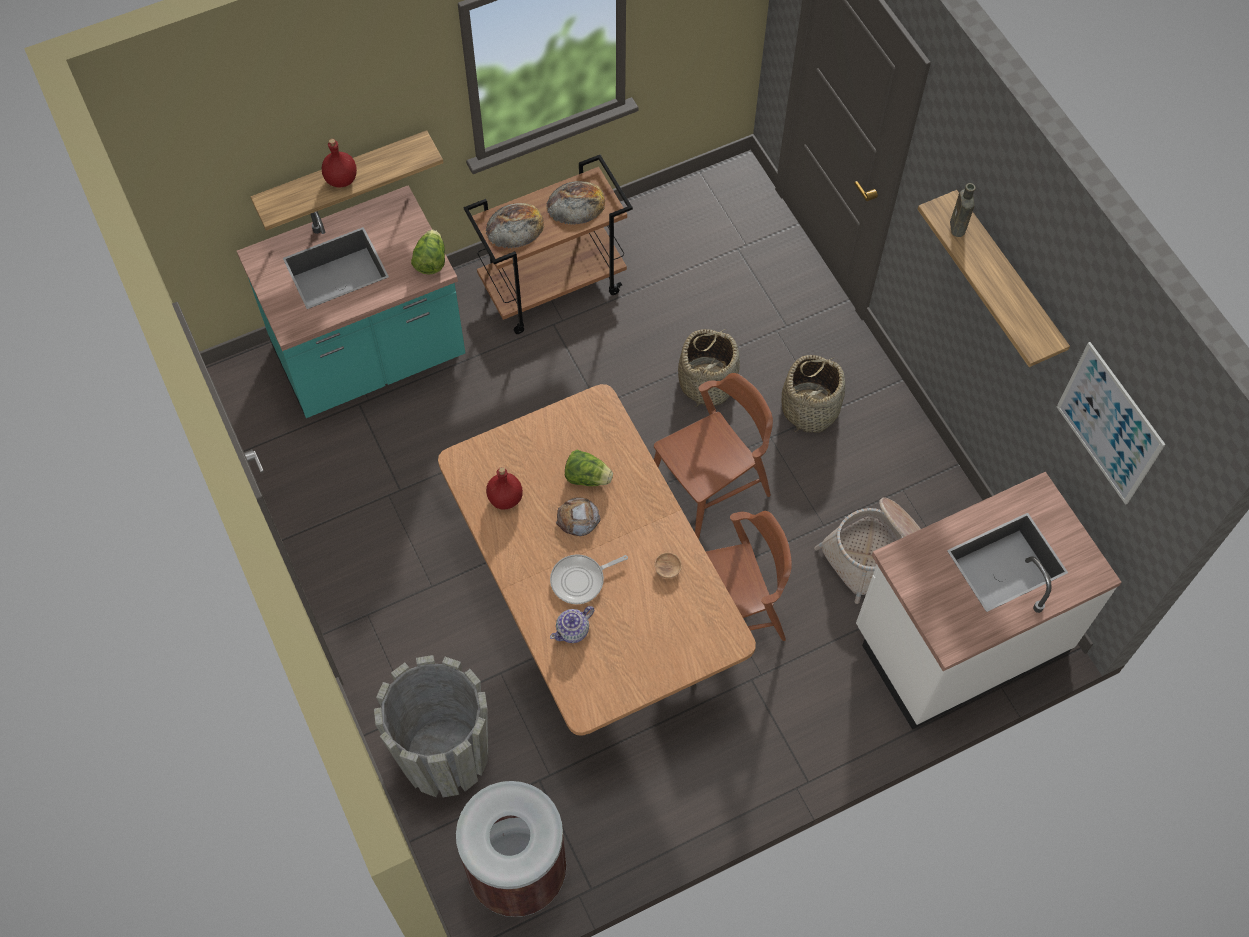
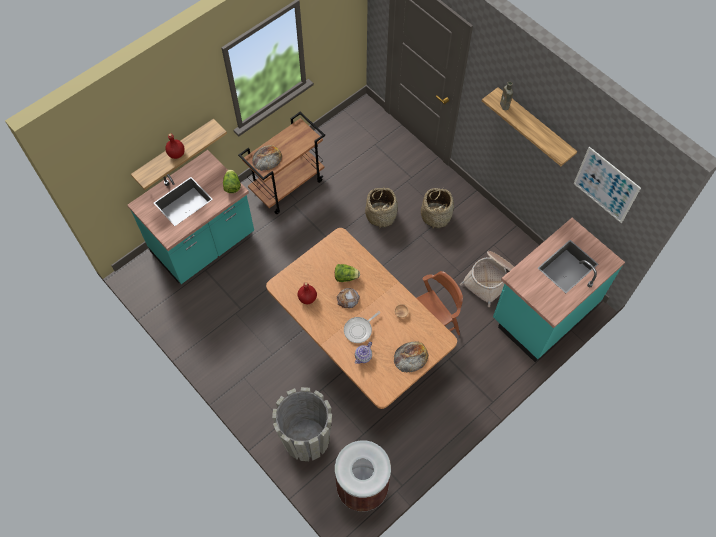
camera: 15 degrees left, 0 degrees up
(576, 203) = (294, 139): bread -> bread (411, 356)
(710, 488) = (399, 268): brown chair -> none
(959, 639) = (543, 311): white counter -> turquoise counter

